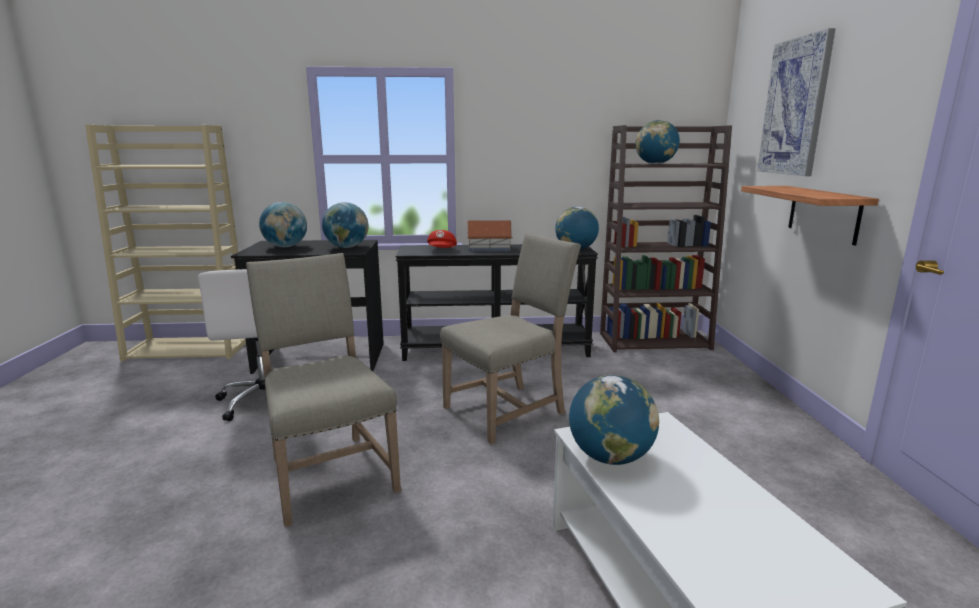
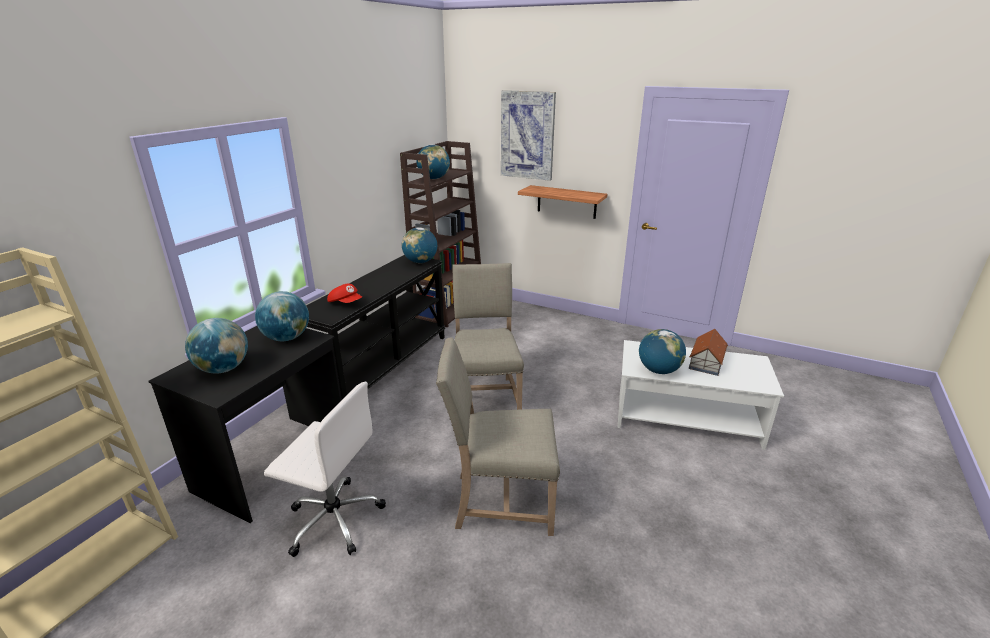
camera: 60 degrees left, 10 degrees up
(488, 248) = (367, 285): toy house -> toy house (706, 362)

